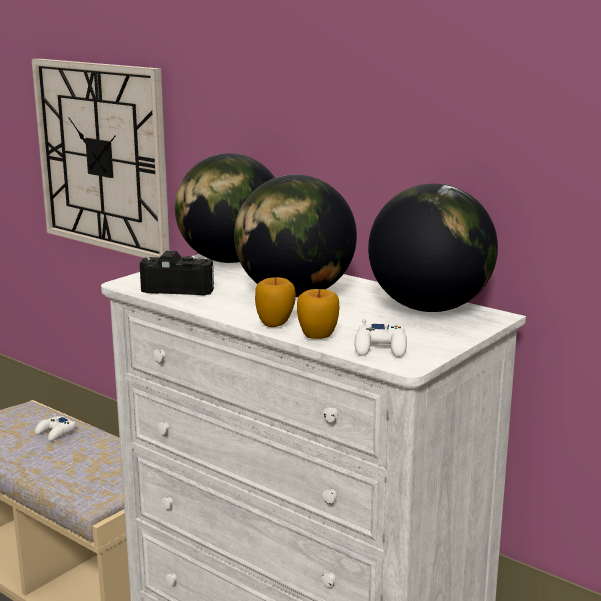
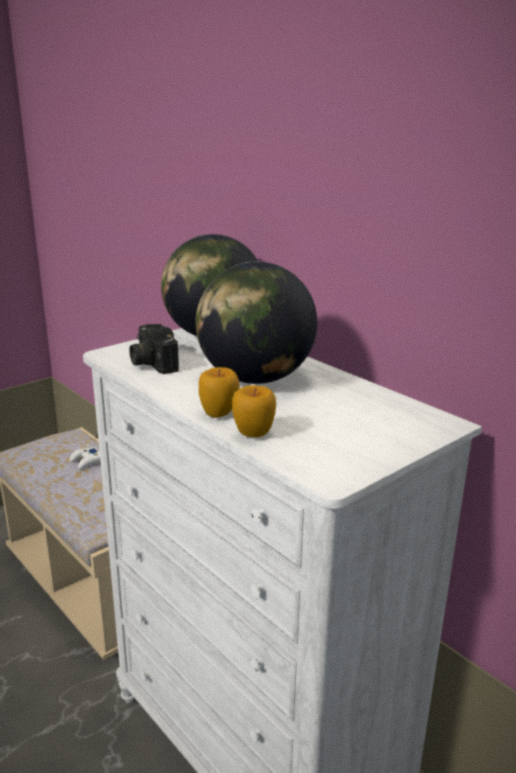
camera: 10 degrees right, 5 degrees up
(102, 157) = (128, 229): wall clock -> none
(179, 288) = (151, 362): camera -> camera turned 135 degrees counterclockwise
(381, 347) = (312, 455): white game controller -> none
(429, 308) = (382, 407): globe -> none

